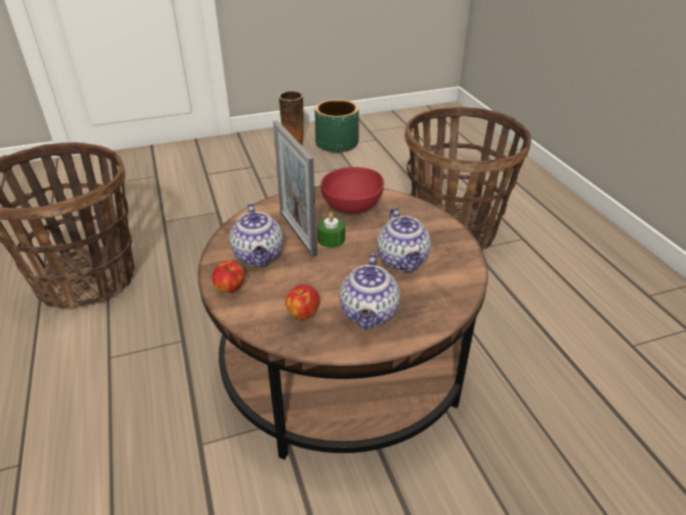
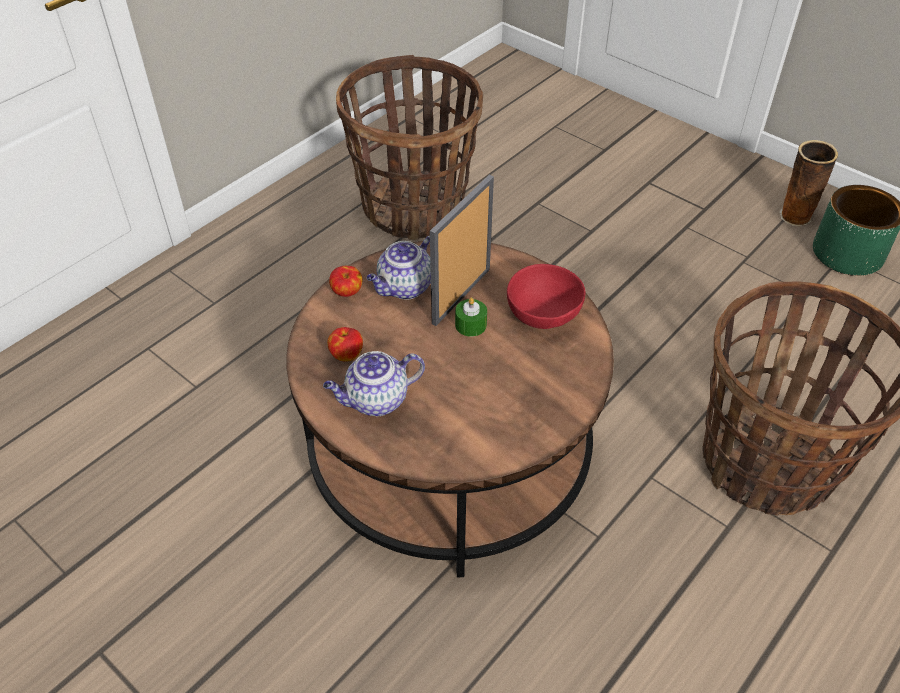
camera: 60 degrees right, 10 degrees up
(403, 261) = (477, 394): teapot -> none

